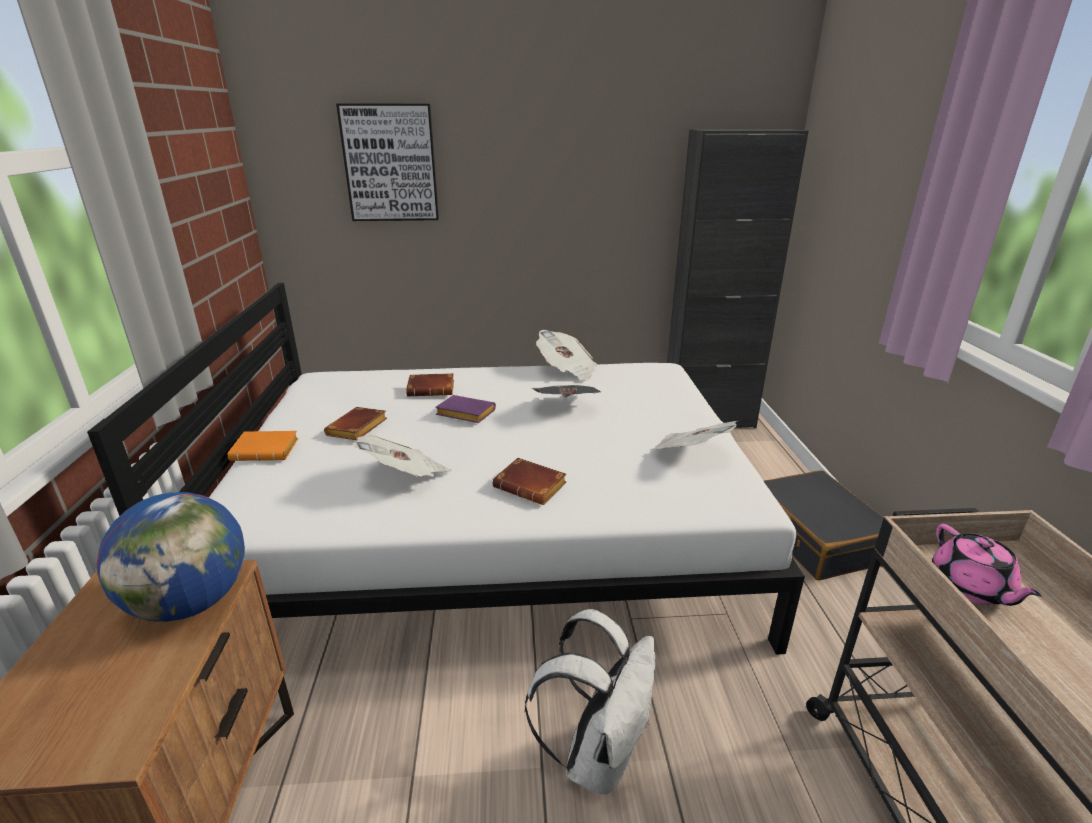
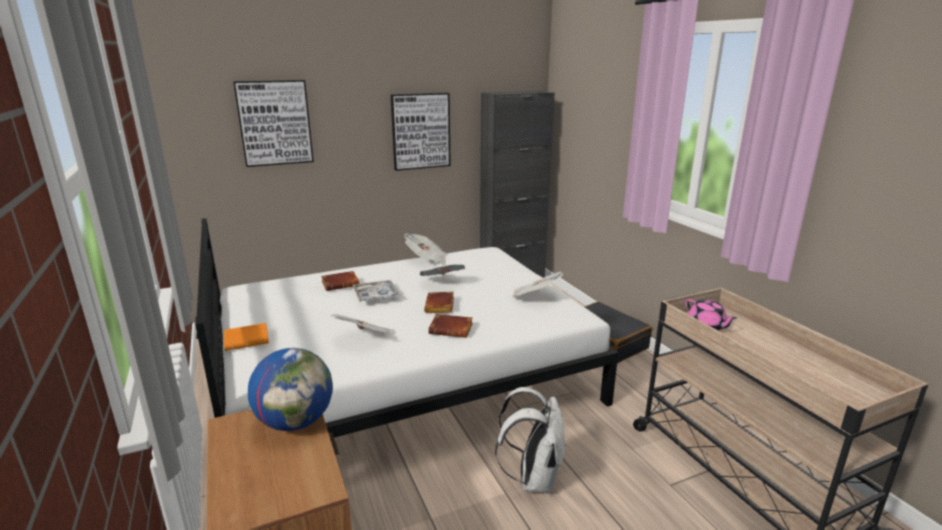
camera: 20 degrees left, 5 degrees down
(357, 429) = (305, 317): brown book -> brown book (441, 306)
(464, 414) = (376, 296): purple book -> tray
(592, 185) = (420, 131): none -> picture

